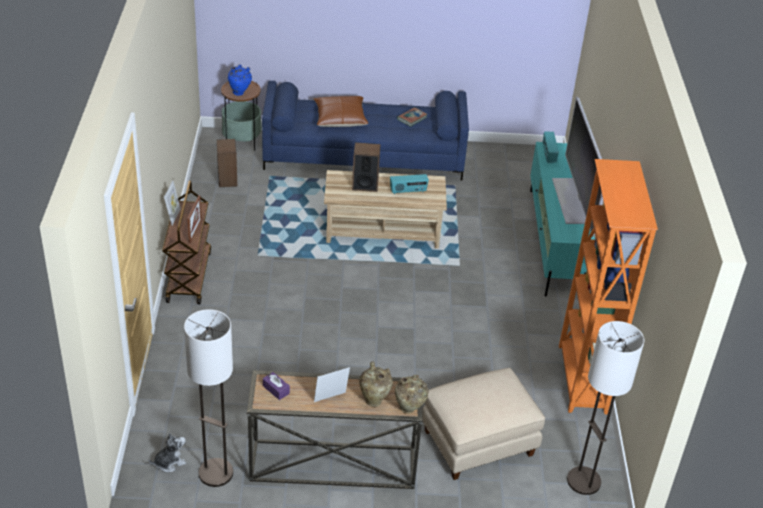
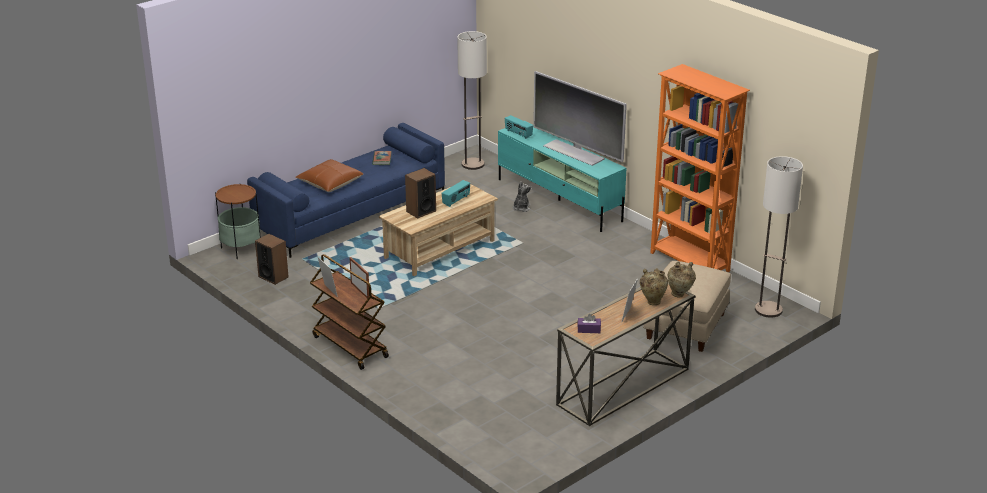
camera: 40 degrees left, 10 degrees down
(169, 462) = (523, 449): plush toy -> plush toy (521, 208)
(216, 473) = (562, 435): floor lamp -> floor lamp (473, 164)
(240, 93) = (240, 196): blue vase -> none

